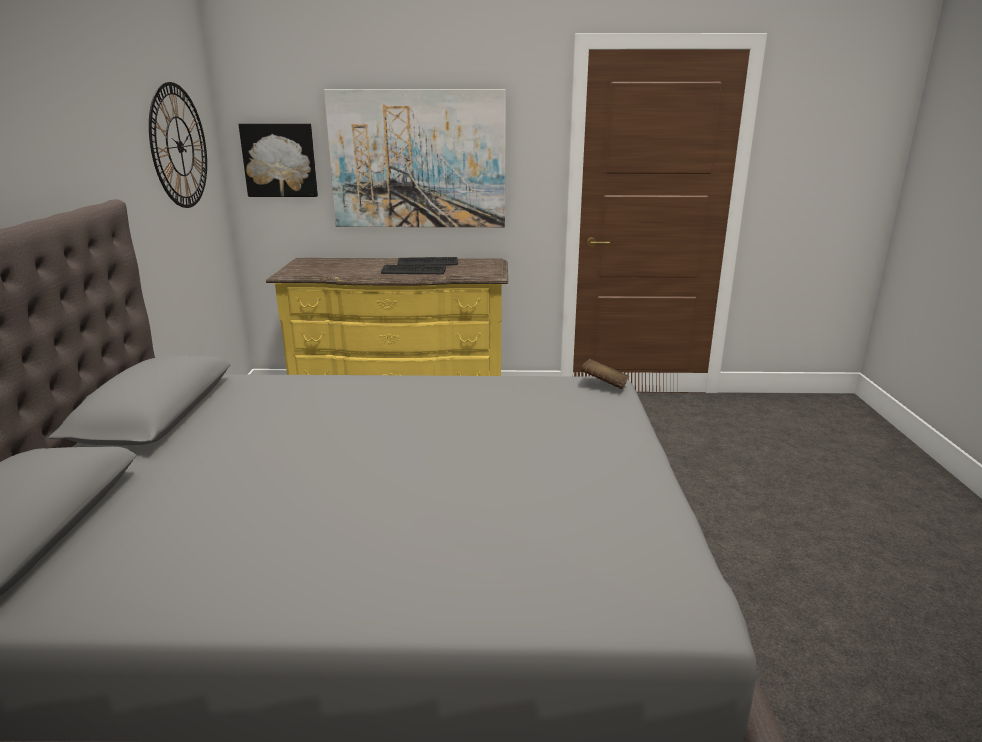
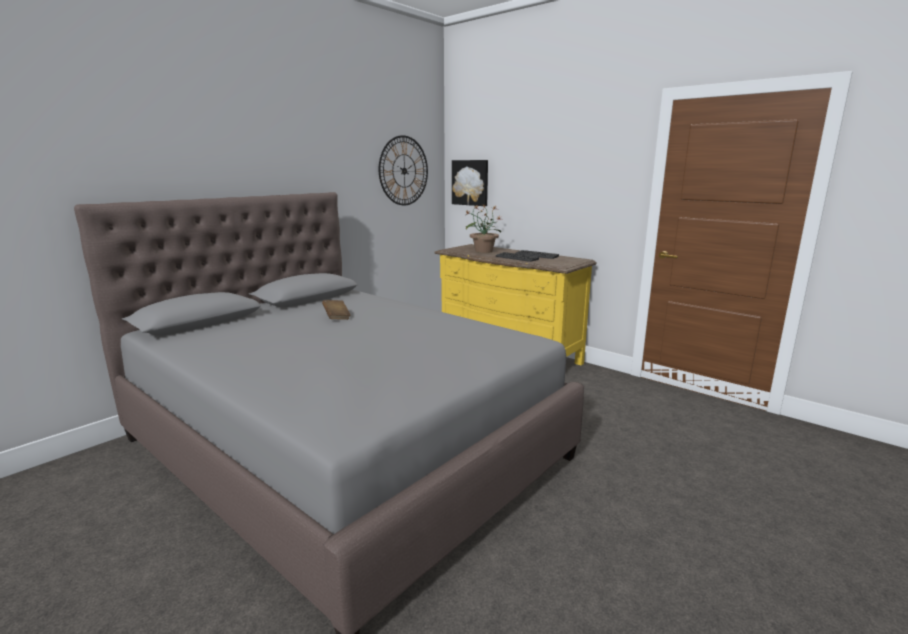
camera: 40 degrees right, 5 degrees down
(344, 267) = (483, 251): none -> potted plant
(418, 160) = (545, 184): picture -> none
(604, 385) = (532, 341): brown book -> brown book (336, 317)

